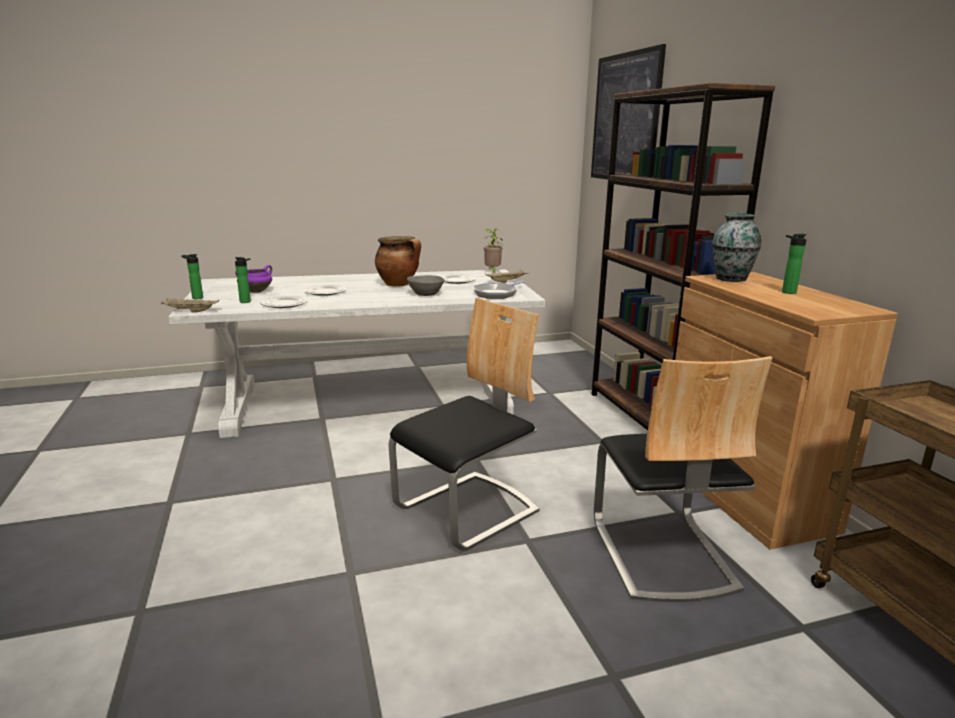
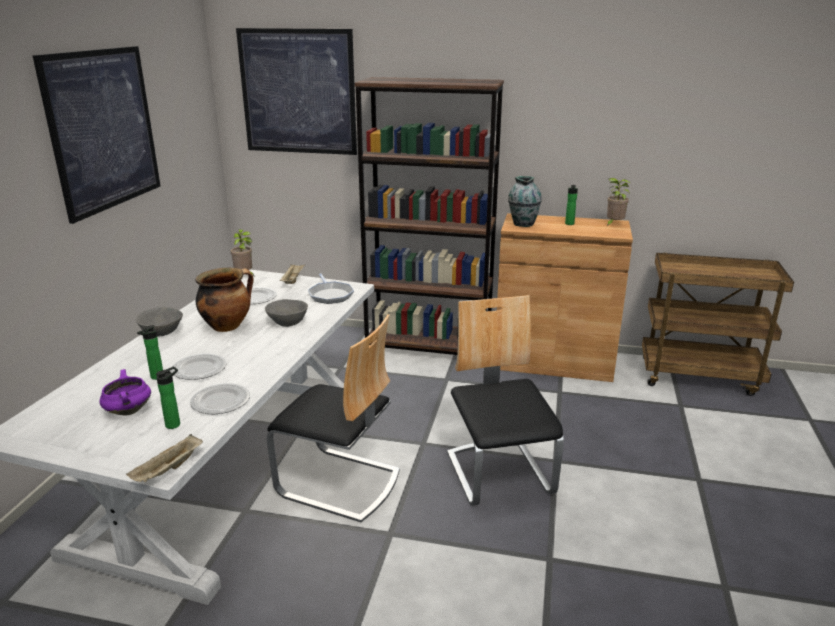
camera: 60 degrees left, 5 degrees up
(196, 298) = (95, 459): bottle -> bottle (155, 377)
(368, 276) = (161, 333): none -> grey bowl
(421, 128) = (103, 130): none -> picture
(661, 554) = (599, 417): chair -> chair (339, 483)
(850, 308) = (613, 224): none -> potted plant

